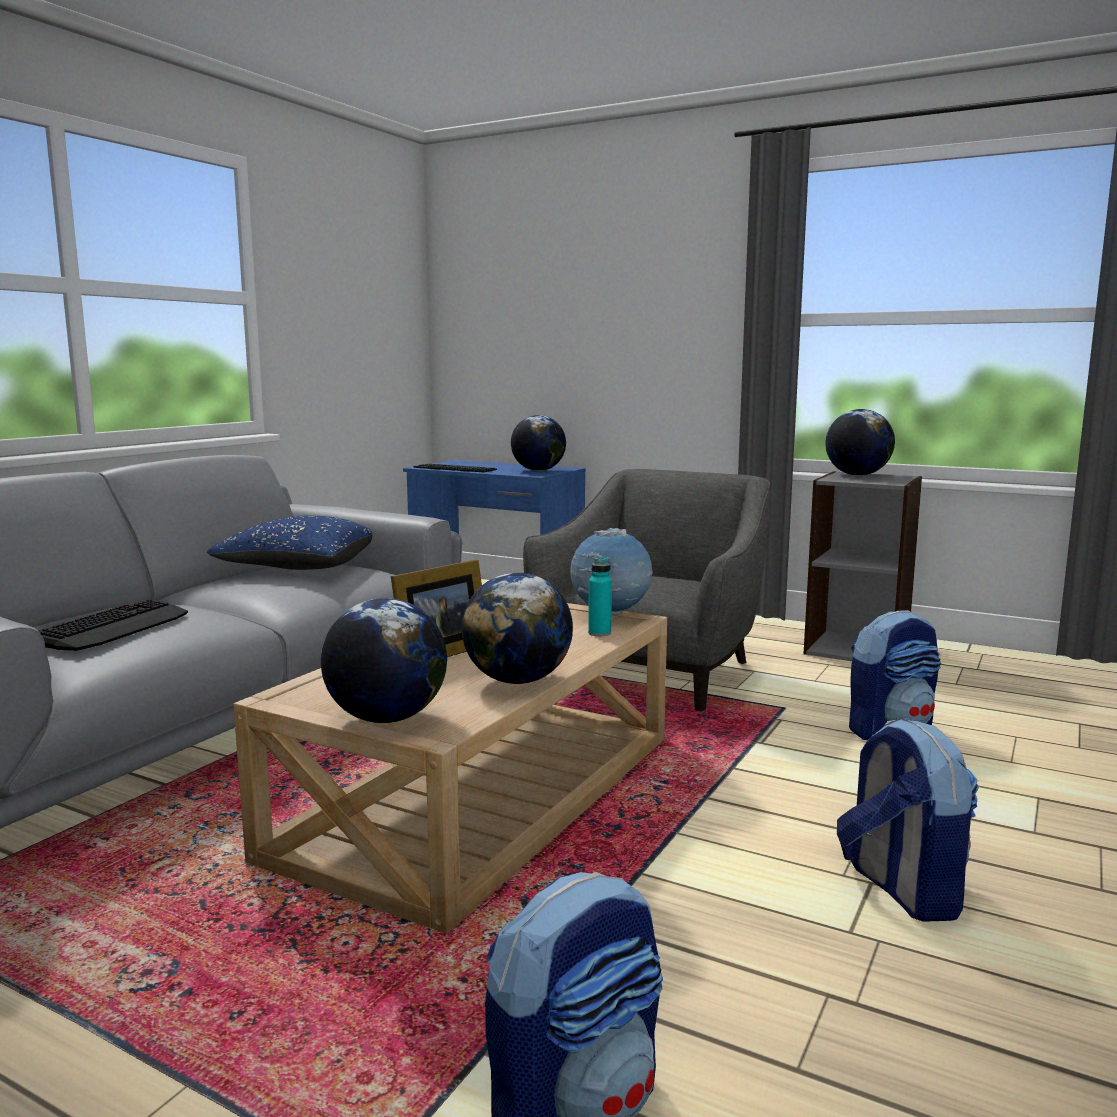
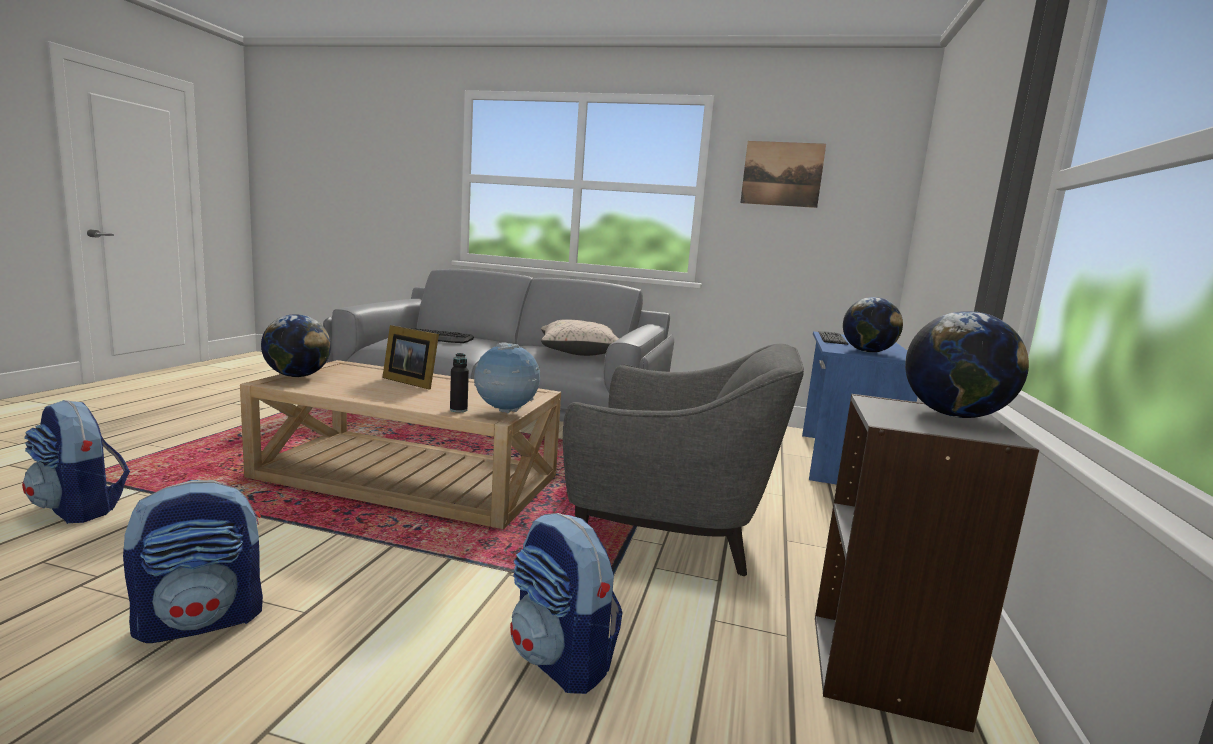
camera: 75 degrees right, 0 degrees up
(298, 568) = (579, 352): blue pillow -> beige pillow
(327, 276) = (782, 174): none -> picture
(518, 680) = (348, 393): globe -> none
(599, 633) = (458, 410): turquoise bottle -> black bottle

